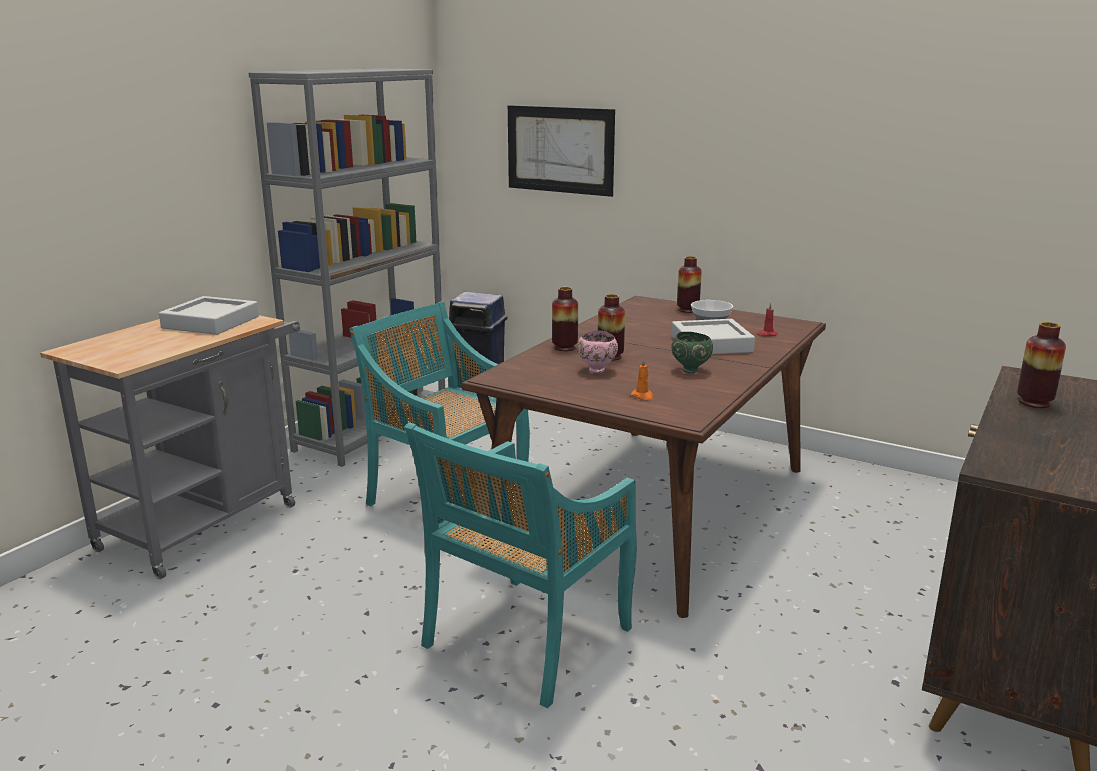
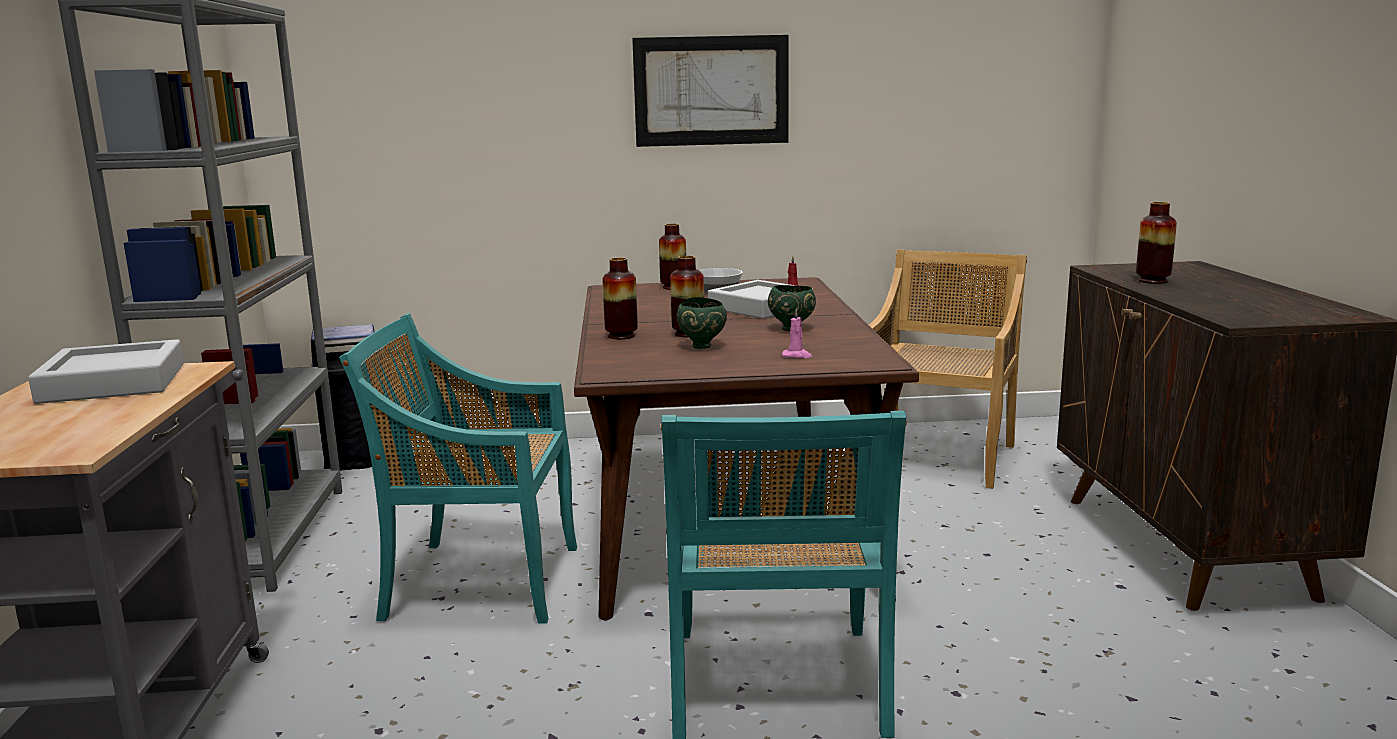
camera: 35 degrees left, 5 degrees down
(560, 150) = (441, 121): picture -> picture (711, 91)
(597, 371) = (702, 346): pink bowl -> green bowl
(643, 396) = (797, 356): orange candle -> pink candle
(902, 514) = (940, 457): none -> beige chair

